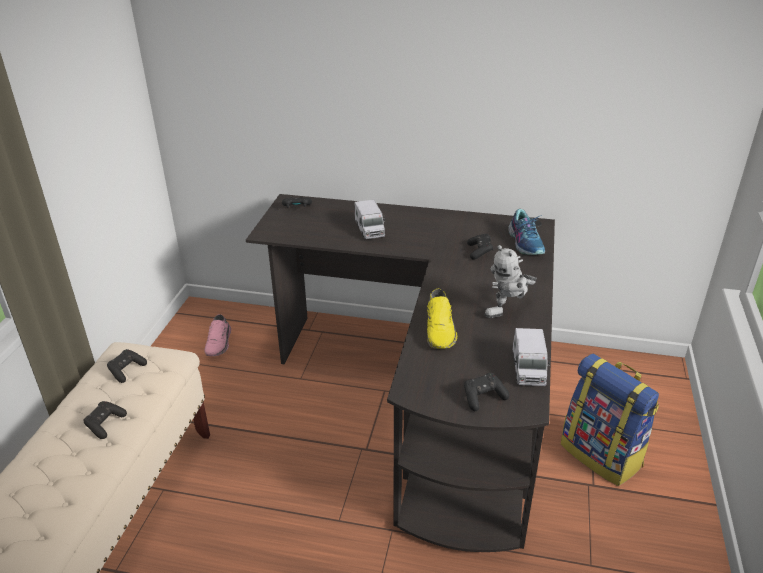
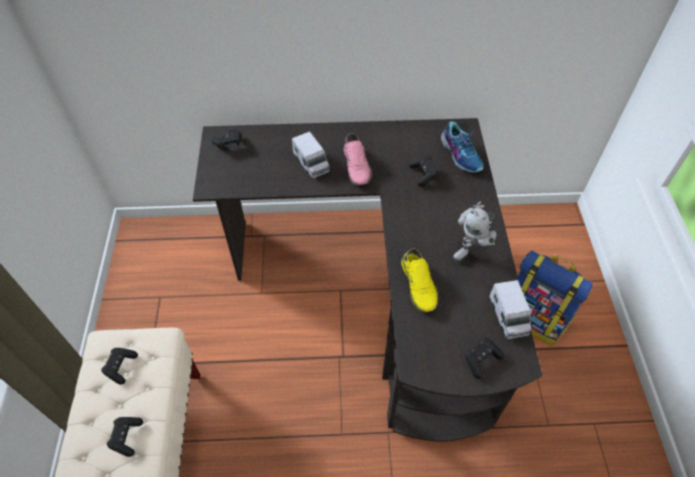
camera: 15 degrees left, 20 degrees up
(219, 343) = (172, 268): pink shoe -> pink shoe (357, 166)

